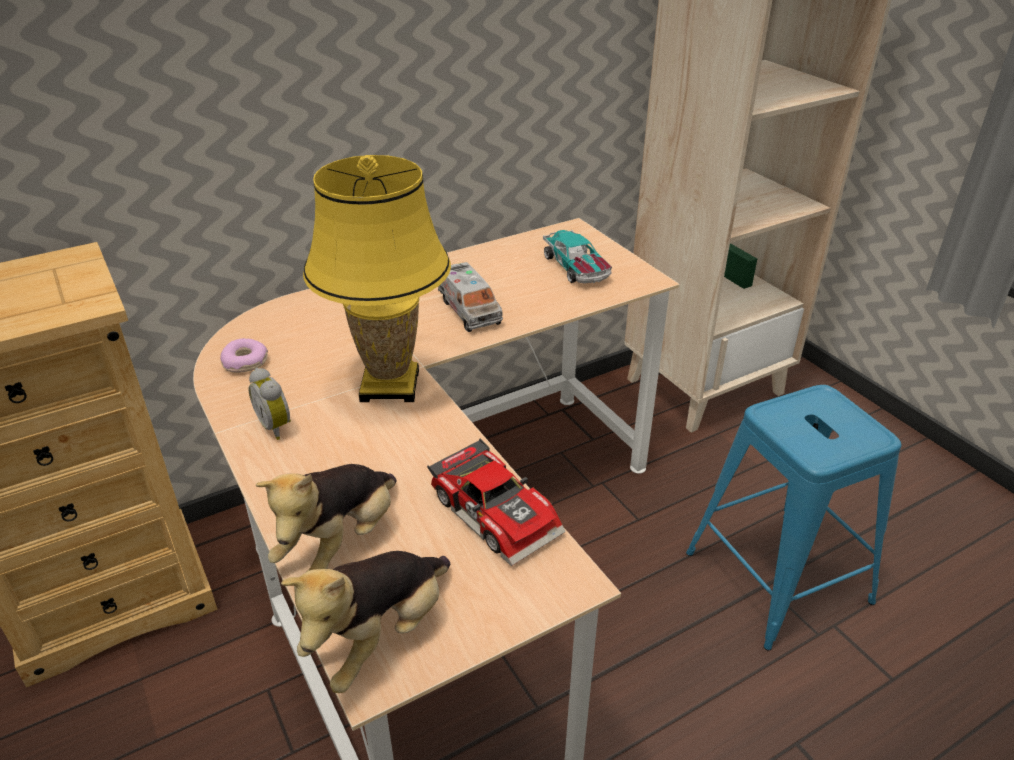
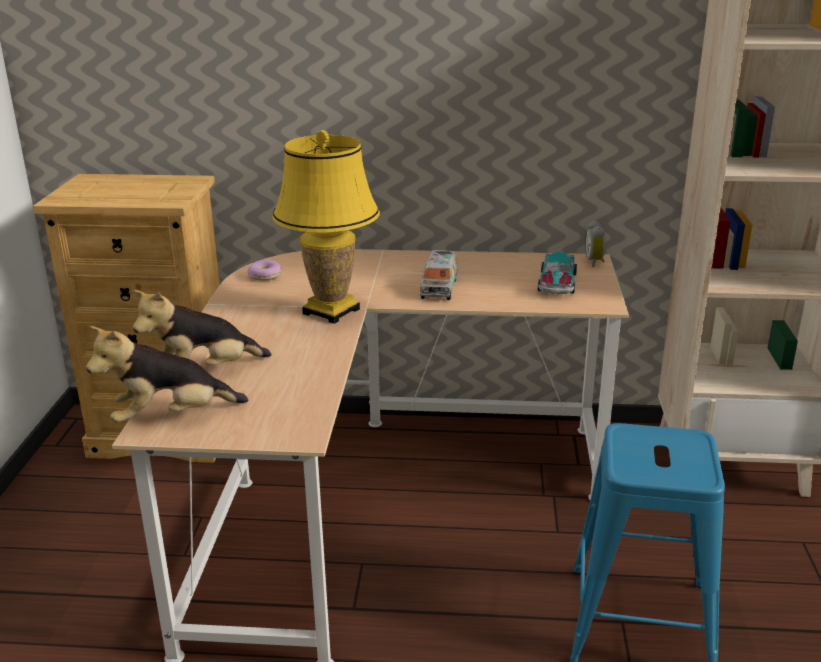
camera: 35 degrees right, 10 degrees down
(277, 426) = (242, 311): alarm clock -> alarm clock (595, 262)
(498, 511) = (308, 390): toy car -> none

